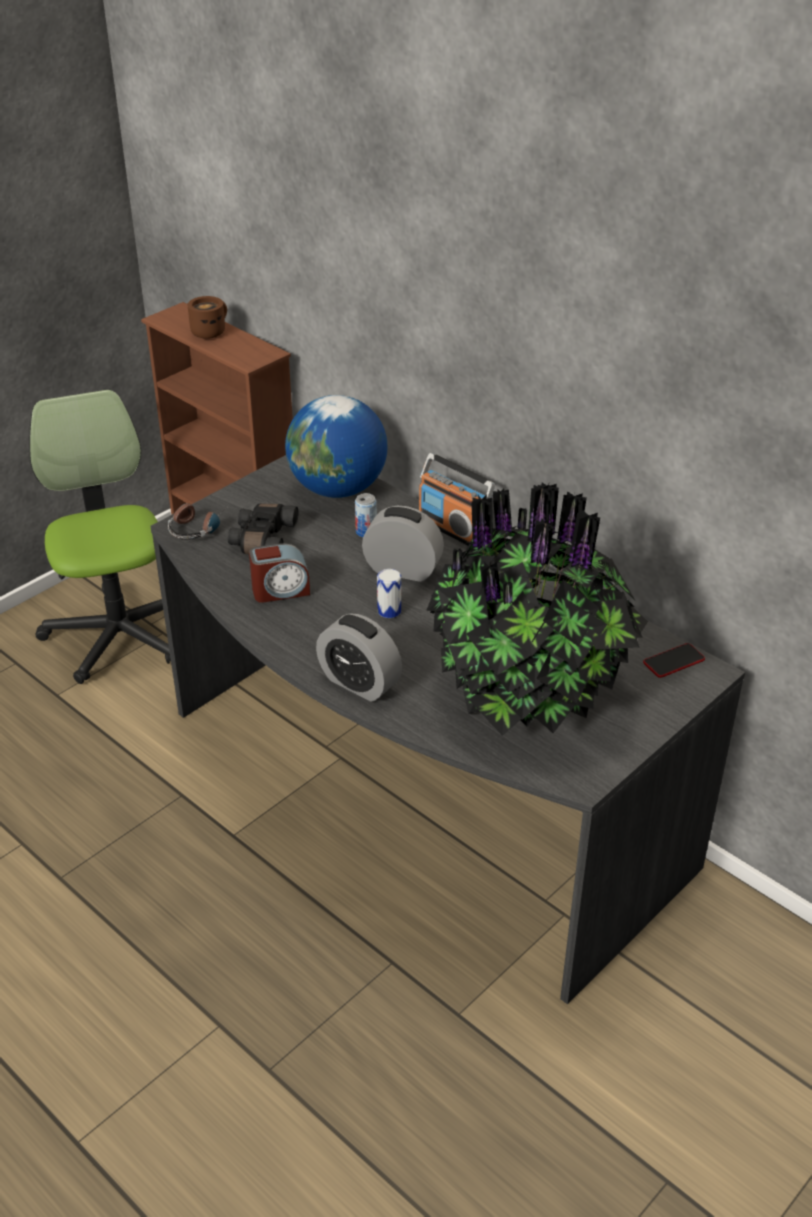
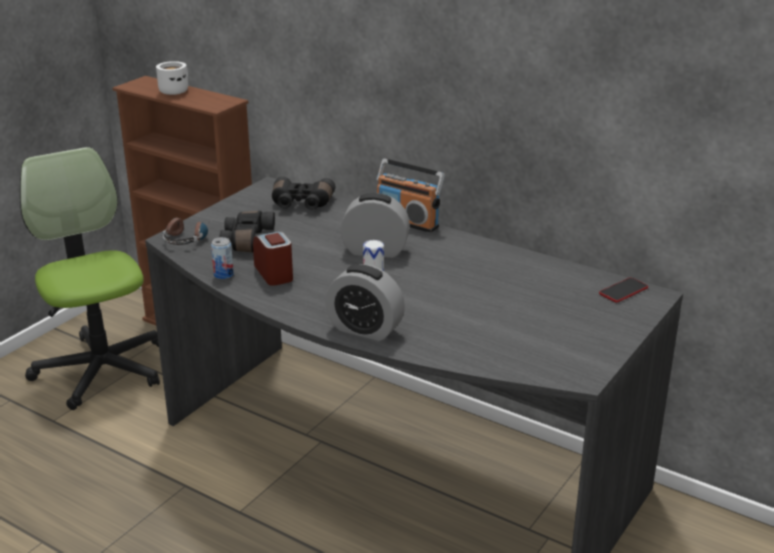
camera: 10 degrees left, 10 degrees down
(209, 331) = (174, 91): brown mug -> white mug
(280, 590) = (274, 273): alarm clock -> alarm clock turned 90 degrees counterclockwise
(337, 489) = (301, 204): globe -> black binoculars
(366, 532) = (335, 229): can -> can (223, 274)
(529, 690) = (513, 320): potted plant -> none

